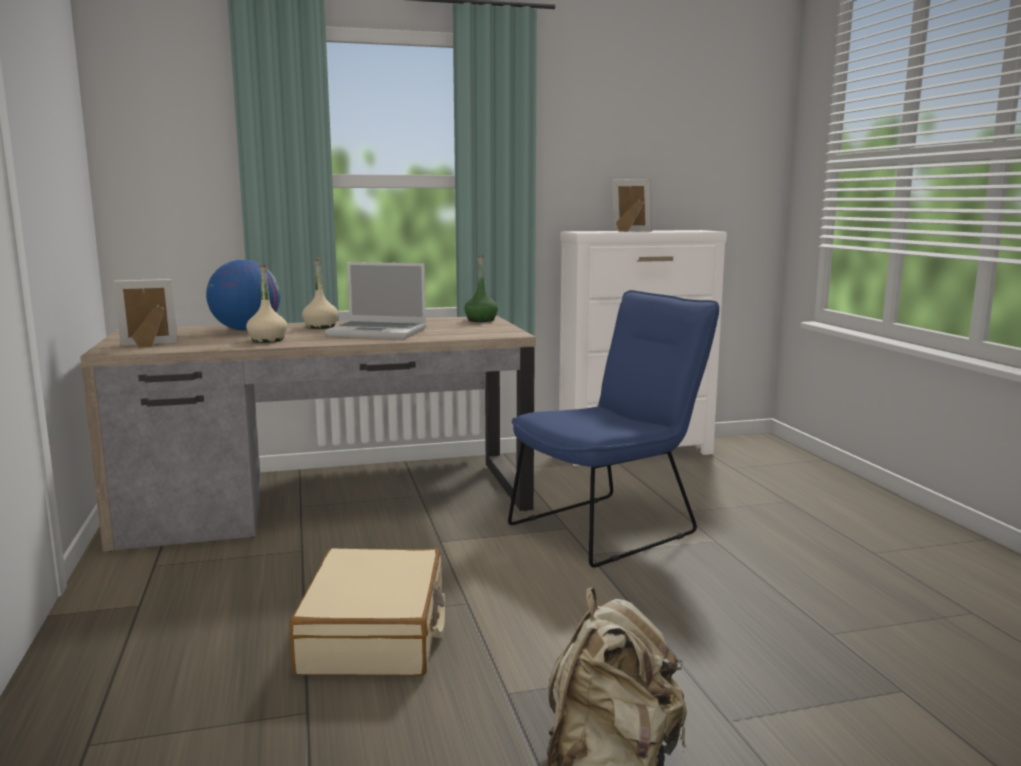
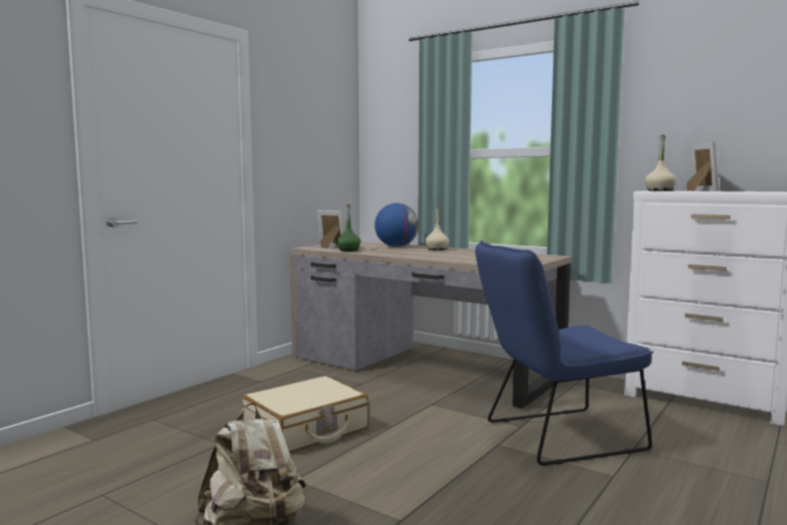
camera: 50 degrees right, 5 degrees down
(267, 340) = (382, 251): beige bottle -> beige bottle (659, 190)
(379, 332) = (450, 255): laptop -> none
(481, 320) = (543, 257): green bottle -> green bottle (348, 250)
(612, 526) = (554, 437): blue chair -> blue chair turned 150 degrees clockwise

